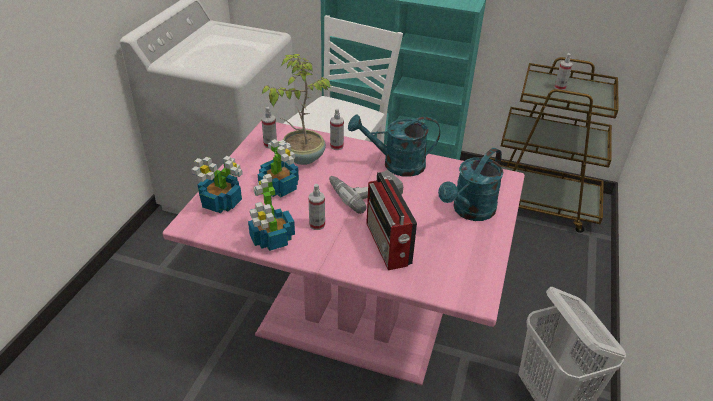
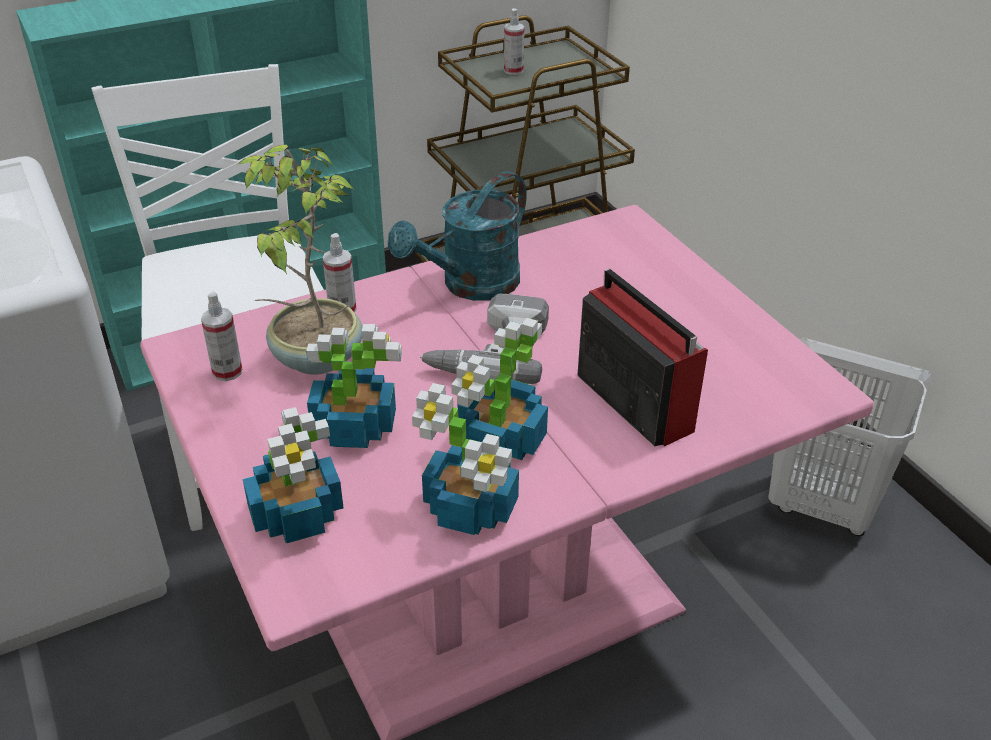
camera: 45 degrees left, 0 degrees up
(317, 225) = (500, 441): spray bottle -> potted plant
(388, 245) = (632, 400): radio -> radio turned 150 degrees counterclockwise
(469, 211) = (654, 290): turquoise watering can -> none

